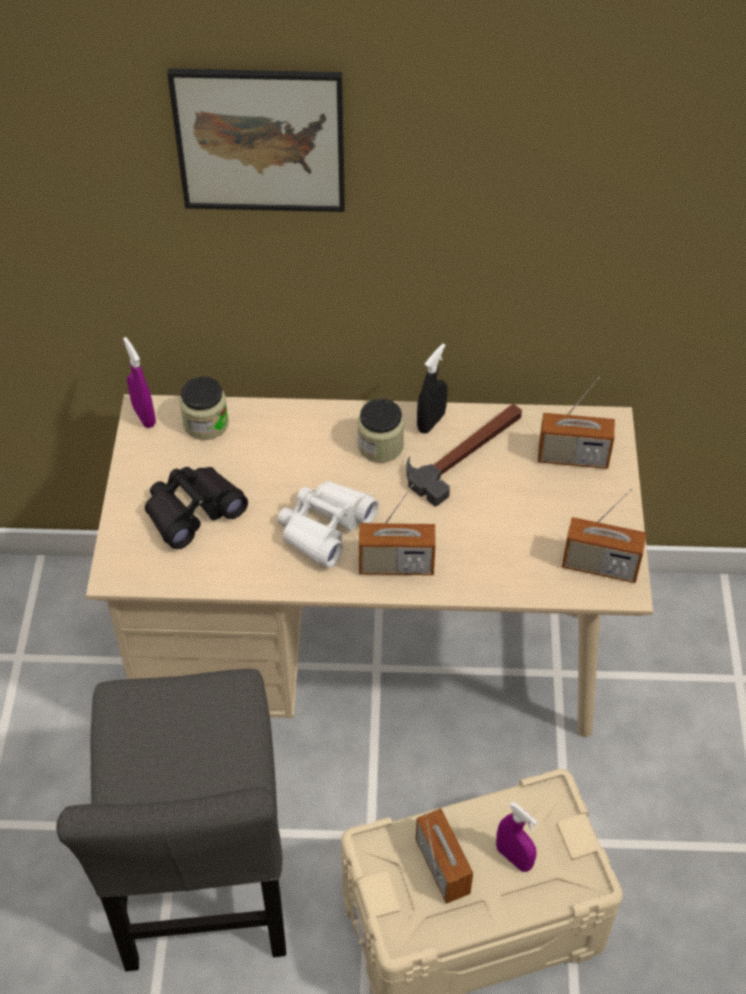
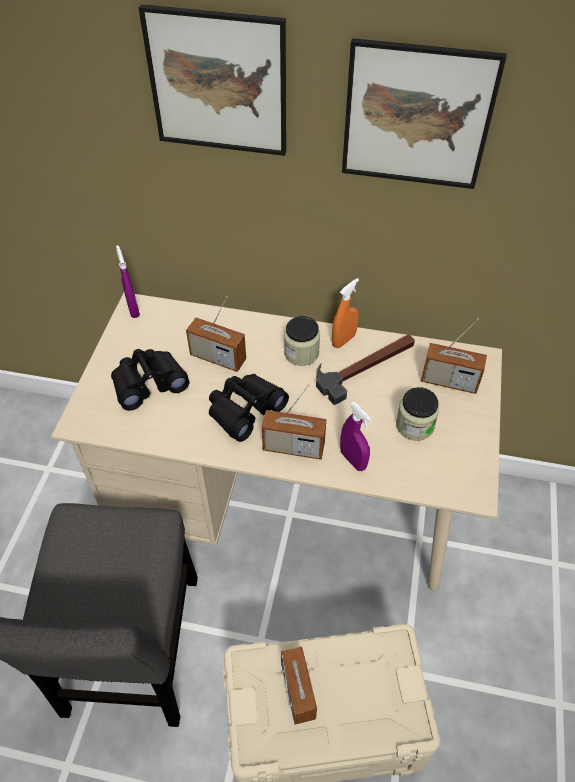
camera: 10 degrees right, 0 degrees up
(206, 424) = (176, 320): jar -> jar (414, 425)
(325, 528) = (245, 410): white binoculars -> black binoculars
(431, 422) = (343, 340): black spray bottle -> orange spray bottle
(500, 157) = (417, 116): none -> picture
(514, 858) = (356, 693): purple spray bottle -> purple spray bottle (353, 460)
(600, 566) = (458, 471): radio -> radio (218, 357)

